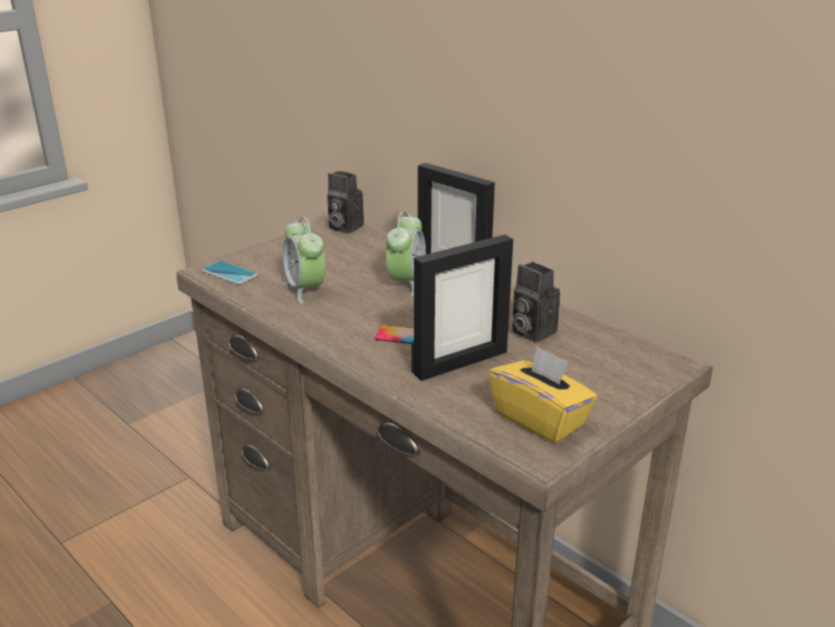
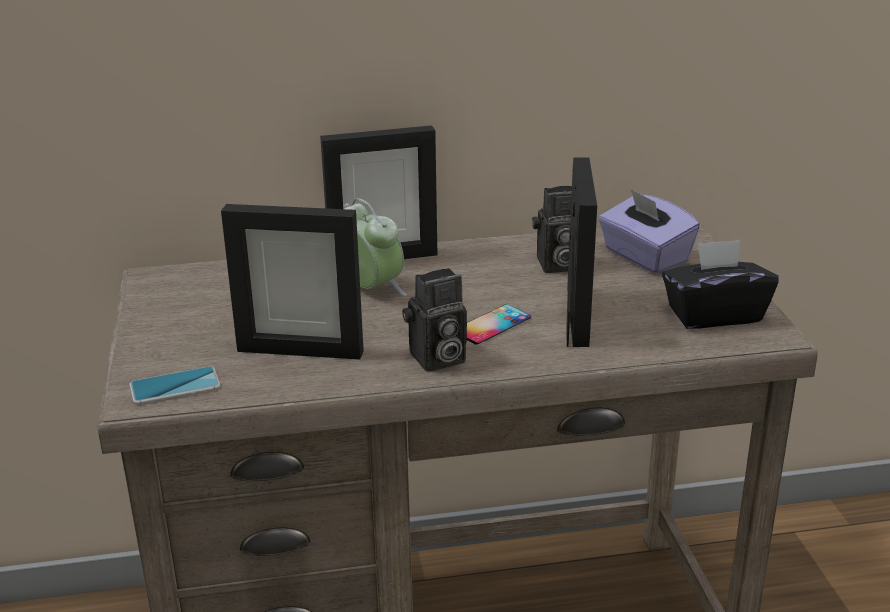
camera: 55 degrees left, 0 degrees up
(305, 290) = (301, 350): alarm clock -> picture frame
(343, 227) = (166, 278): camera -> camera (436, 360)
(540, 419) = (714, 315): yellow tissue box -> black tissue box
(598, 361) = (644, 257): none -> purple tissue box

